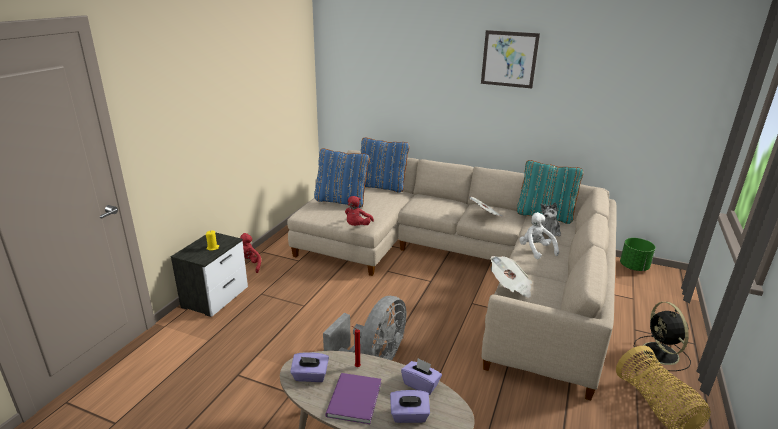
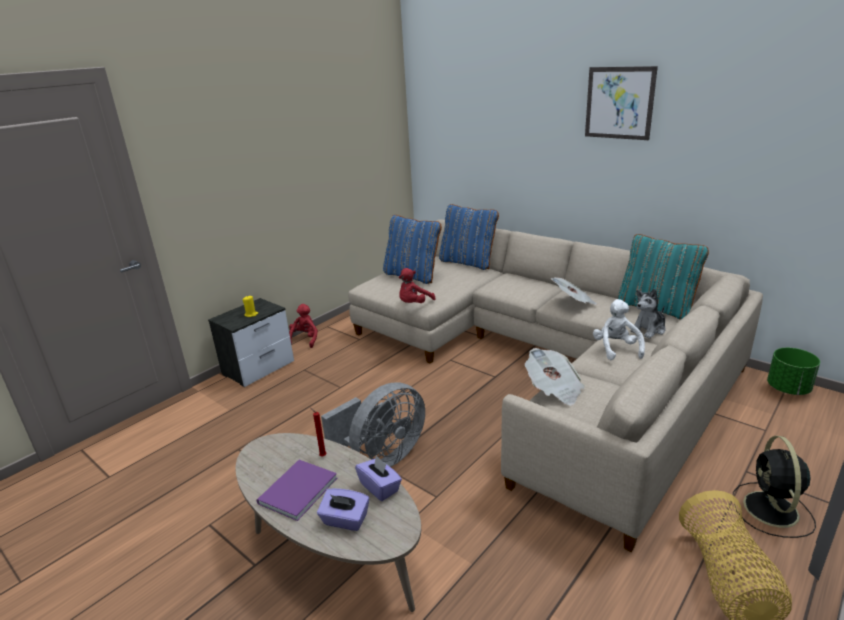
camera: 20 degrees right, 0 degrees up
(310, 376) = (268, 458): purple tissue box -> none

